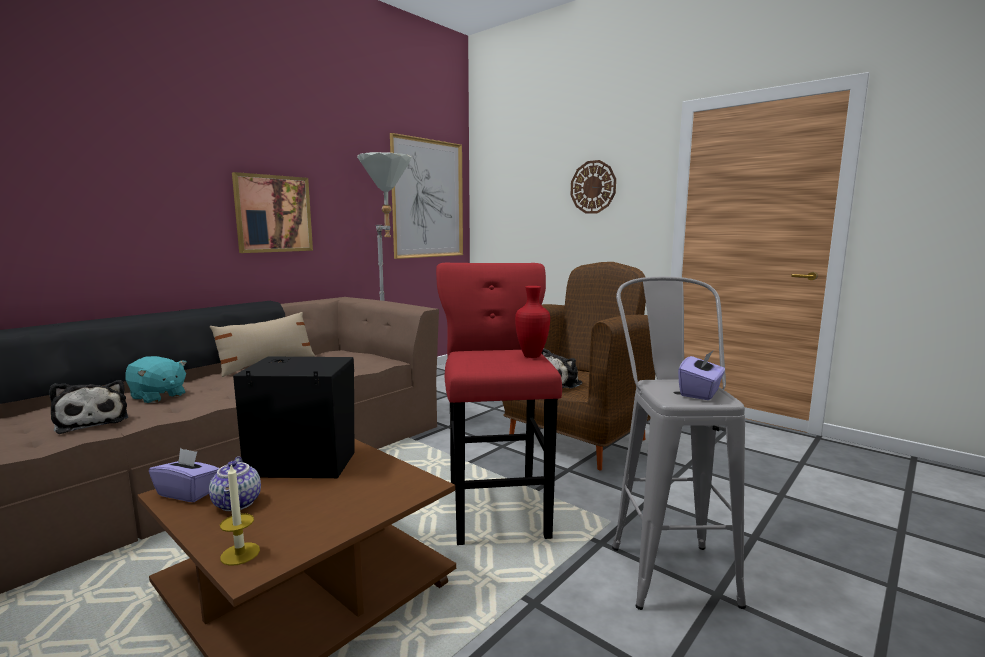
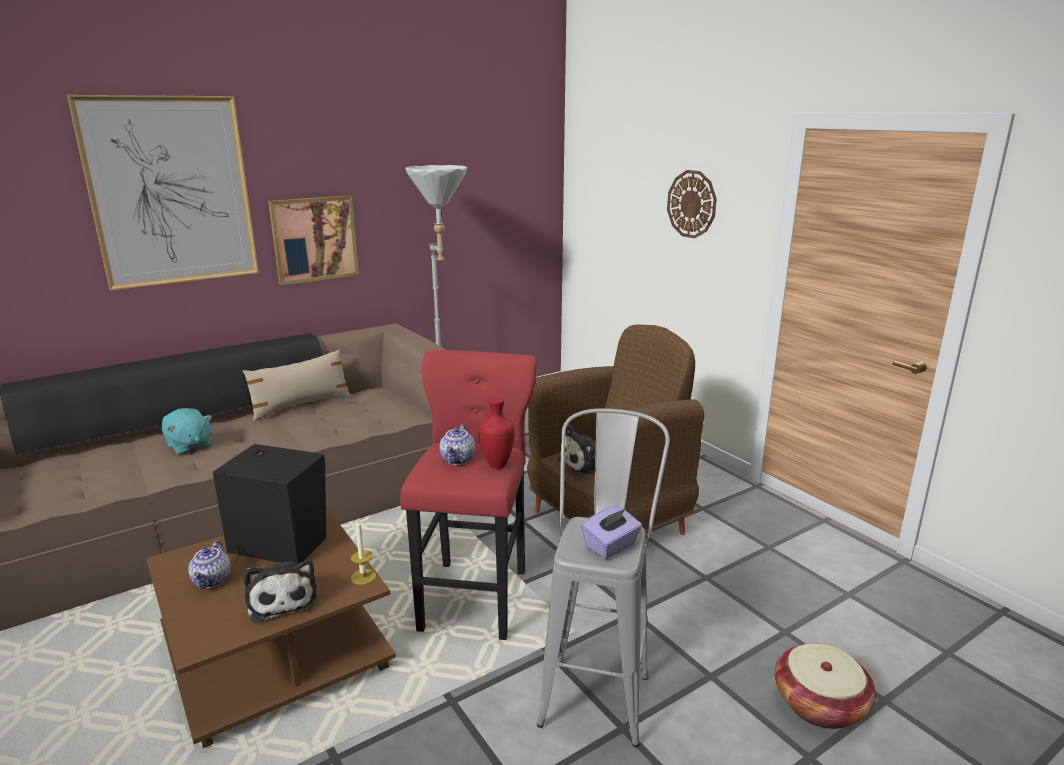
camera: 15 degrees right, 10 degrees up
(92, 421) = (130, 474): plush toy -> plush toy (282, 599)
(188, 492) = (181, 562): purple tissue box -> none
(240, 554) = (195, 631): candle -> candle (363, 577)
(428, 199) = (504, 199): picture -> picture (171, 192)
(491, 356) = (458, 460): none -> teapot
(858, 543) = (819, 704): none -> basket

